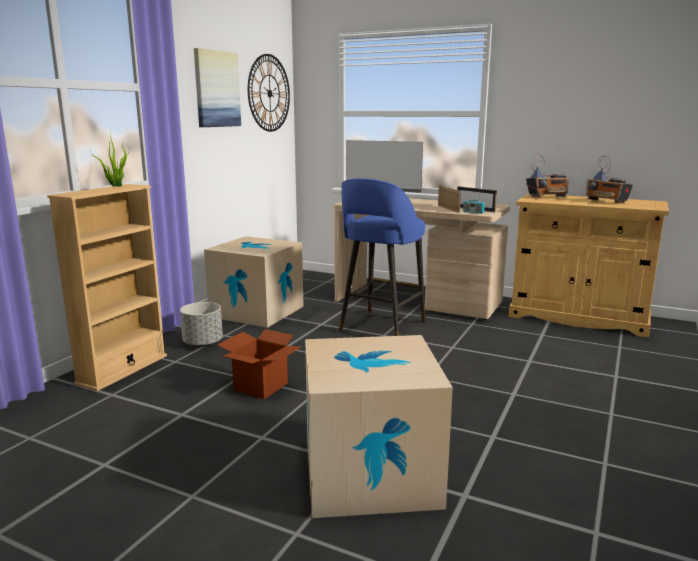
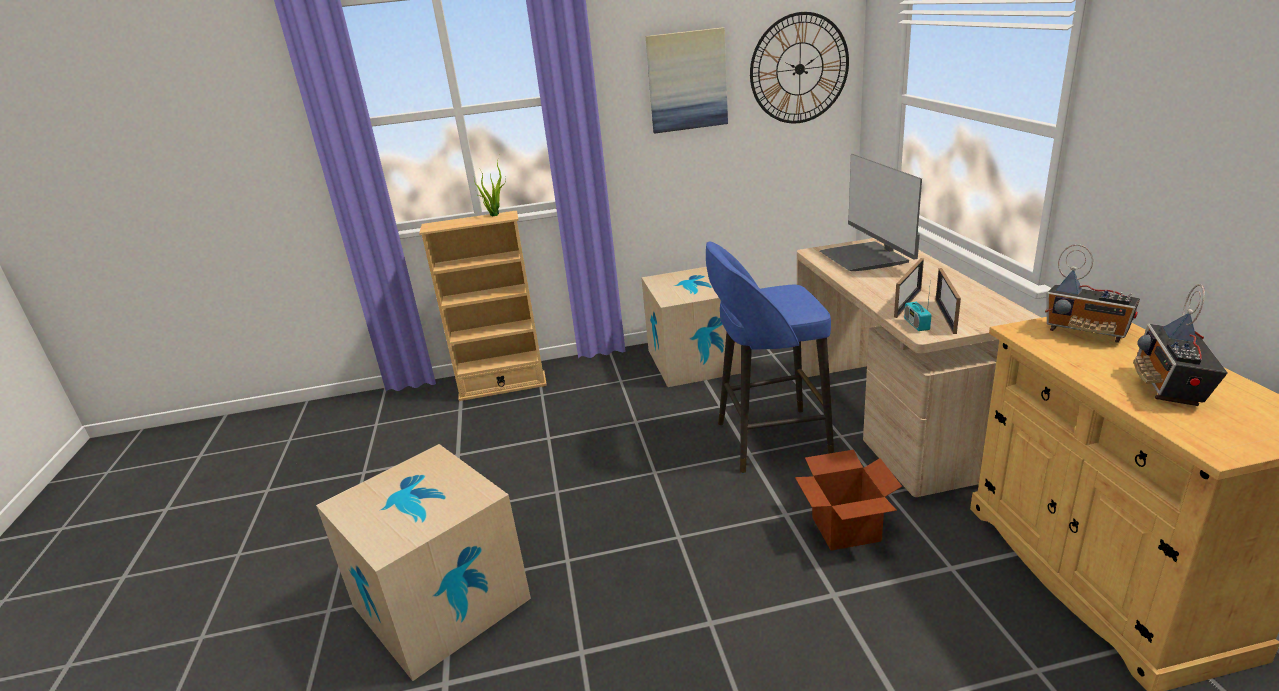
camera: 55 degrees right, 10 degrees up
(203, 343) = (591, 383): grey planter -> none
(261, 386) = (541, 458): cardboard box -> cardboard box (846, 529)

